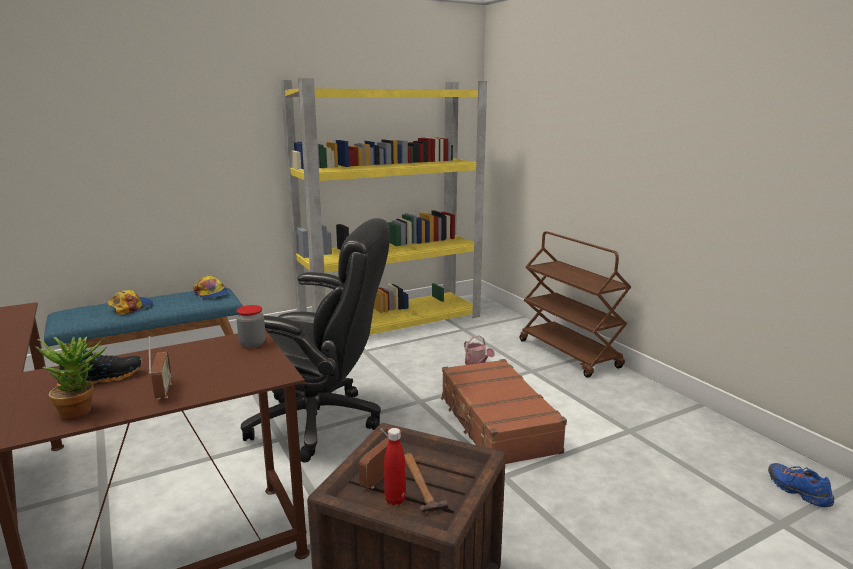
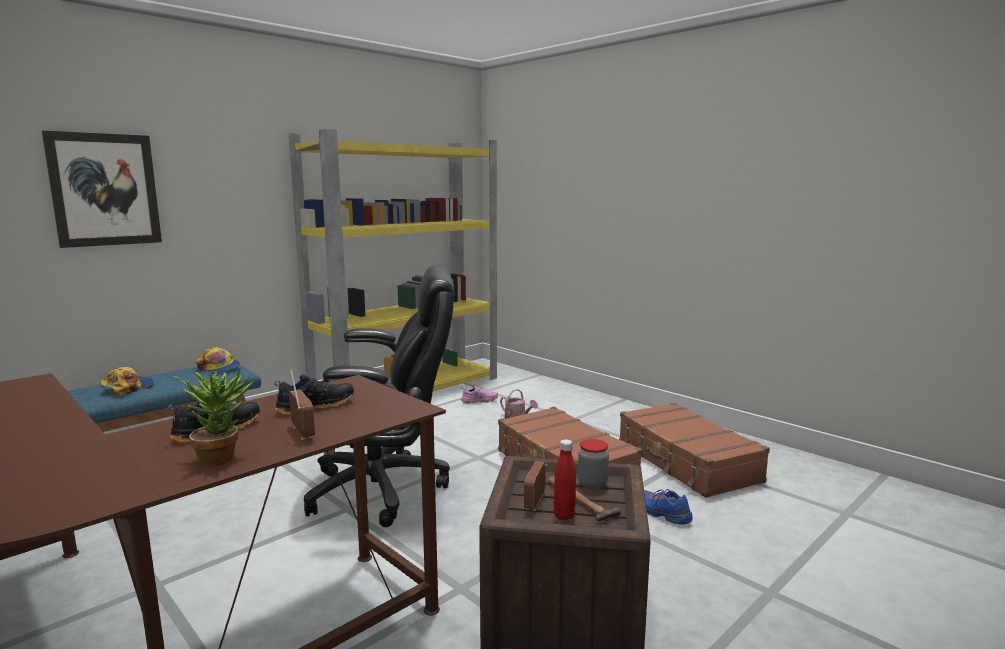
camera: 15 degrees left, 5 degrees down
(117, 136) = (105, 190): none -> picture
(198, 362) = (315, 406): none -> black shoe
(252, 344) = (360, 387): jar -> jar (592, 484)
(451, 340) = (479, 401): none -> pink shoe
(569, 354) = (600, 402): brown cart -> none
(626, 434) = (686, 462): none -> brown suitcase
(798, 491) = (846, 487): blue shoe -> blue shoe (663, 514)

